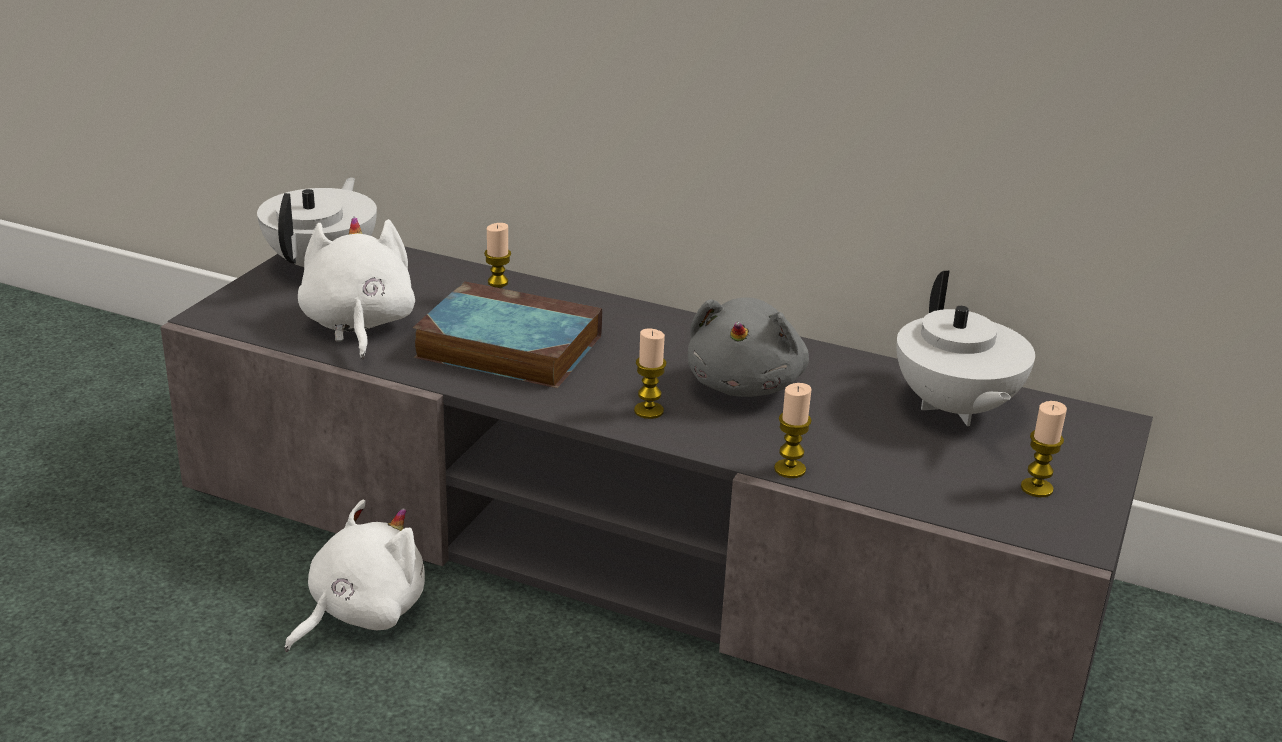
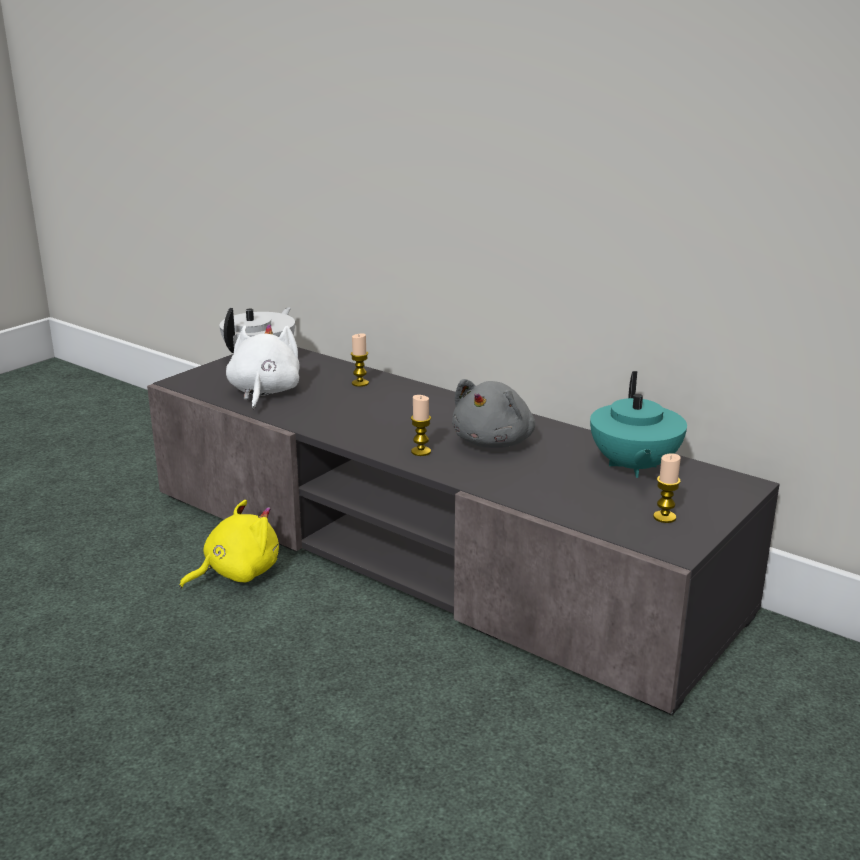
camera: 15 degrees right, 5 degrees down
(360, 613) = (237, 573): white plush toy -> yellow plush toy
(504, 347) = (348, 410): book -> none
(790, 469) = (496, 491): candle -> none
(954, 409) = (633, 467): white teapot -> turquoise teapot

